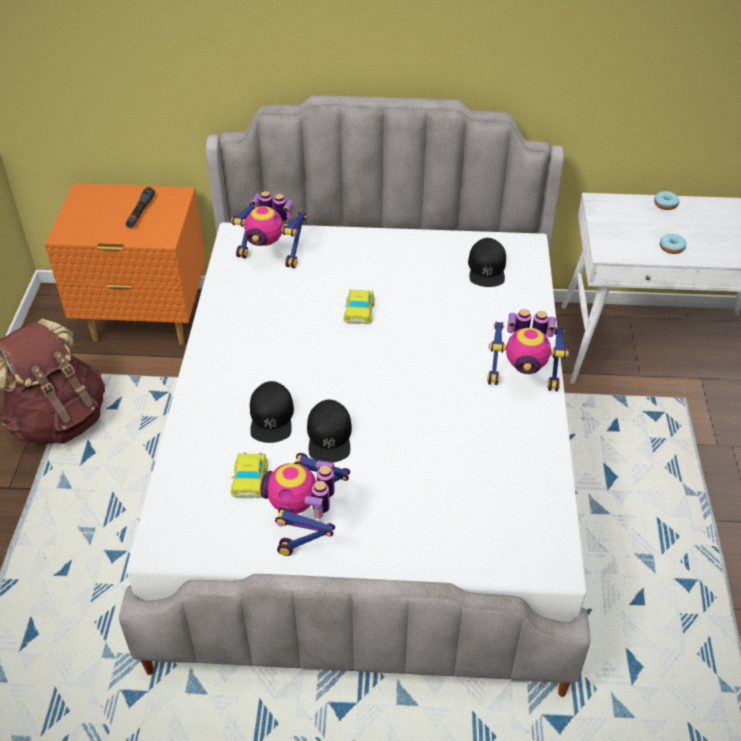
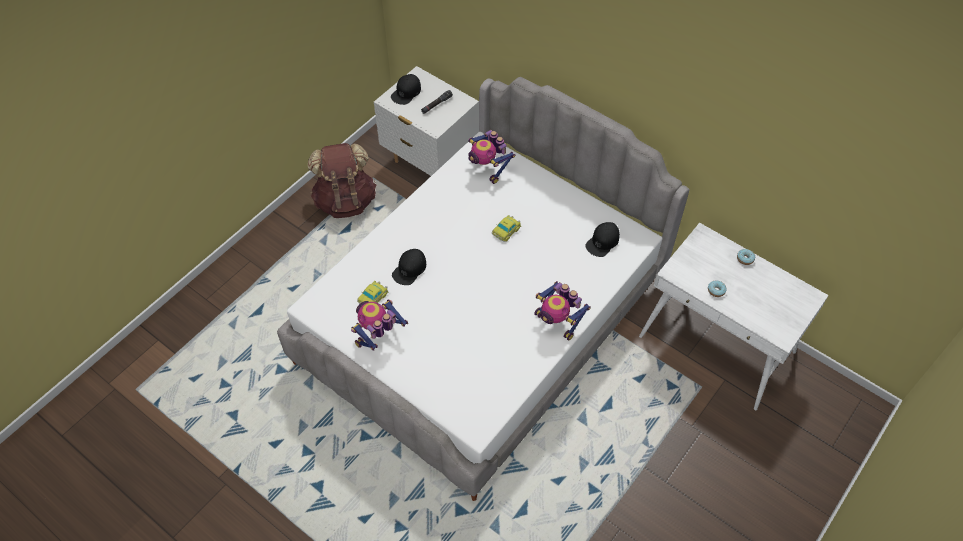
camera: 35 degrees right, 10 degrees up
(145, 321) = (430, 163): orange nightstand -> white nightstand
(329, 436) = (428, 296): black cap -> black cap (406, 92)

